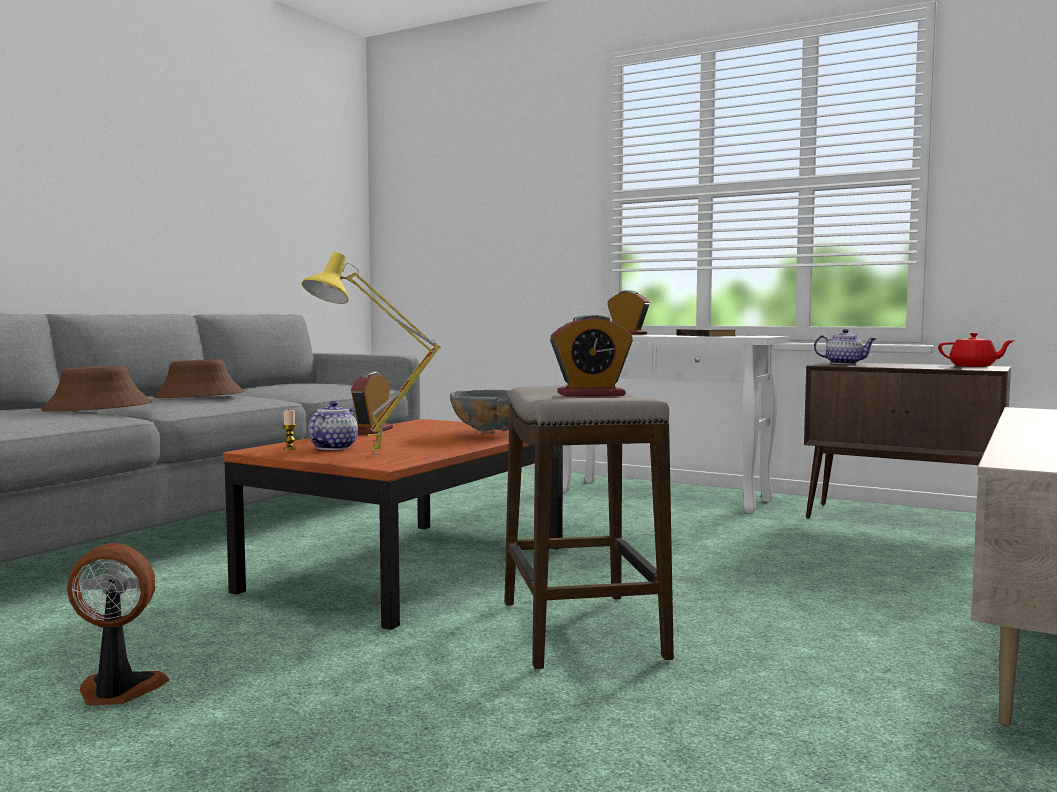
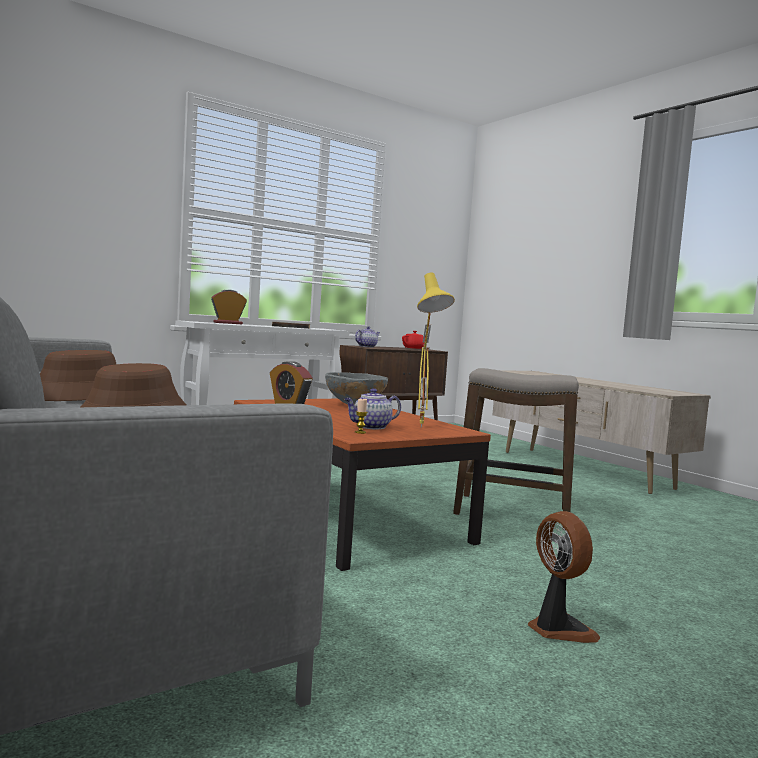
camera: 65 degrees left, 0 degrees up
(117, 692) = (557, 629): fan -> fan turned 135 degrees clockwise
(333, 447) = (371, 427): teapot -> teapot turned 75 degrees counterclockwise
(591, 394) = (523, 374): alarm clock -> none

